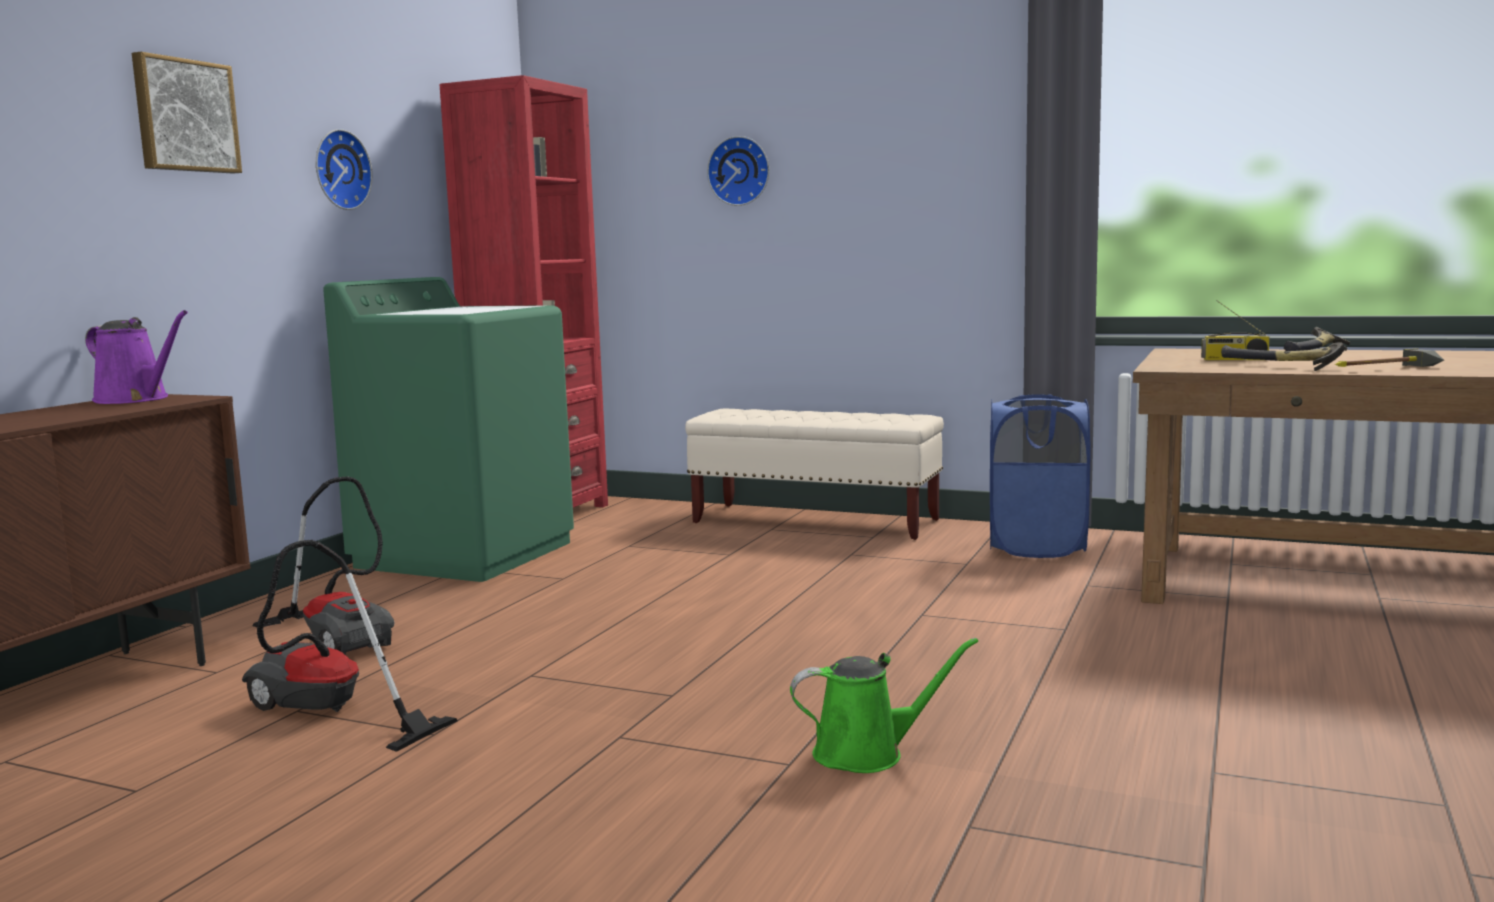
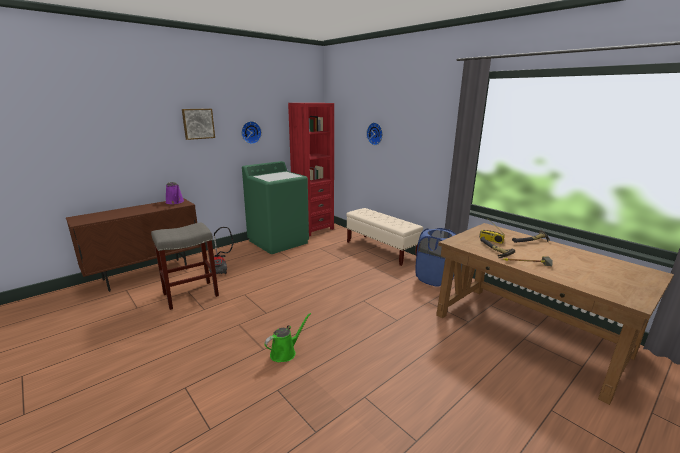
camera: 25 degrees right, 10 degrees up
(325, 714) = (191, 294): vacuum cleaner -> grey stool
(867, 753) = (285, 352): green watering can -> green watering can turned 60 degrees counterclockwise

